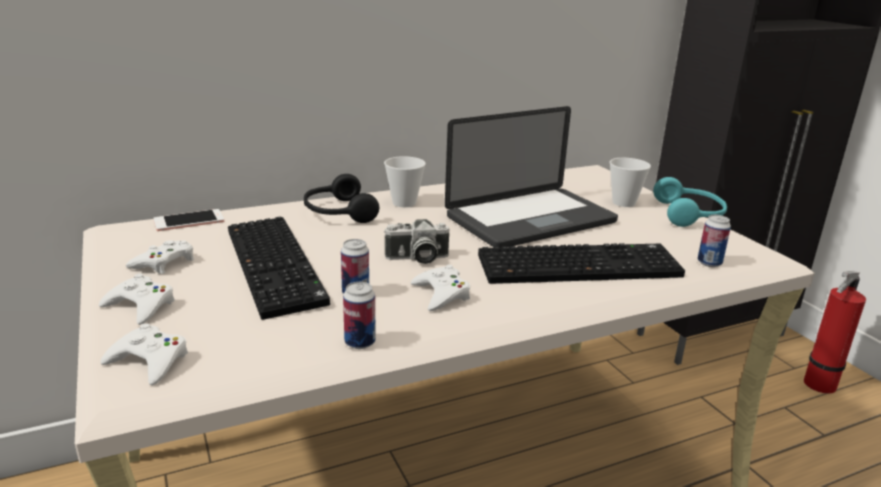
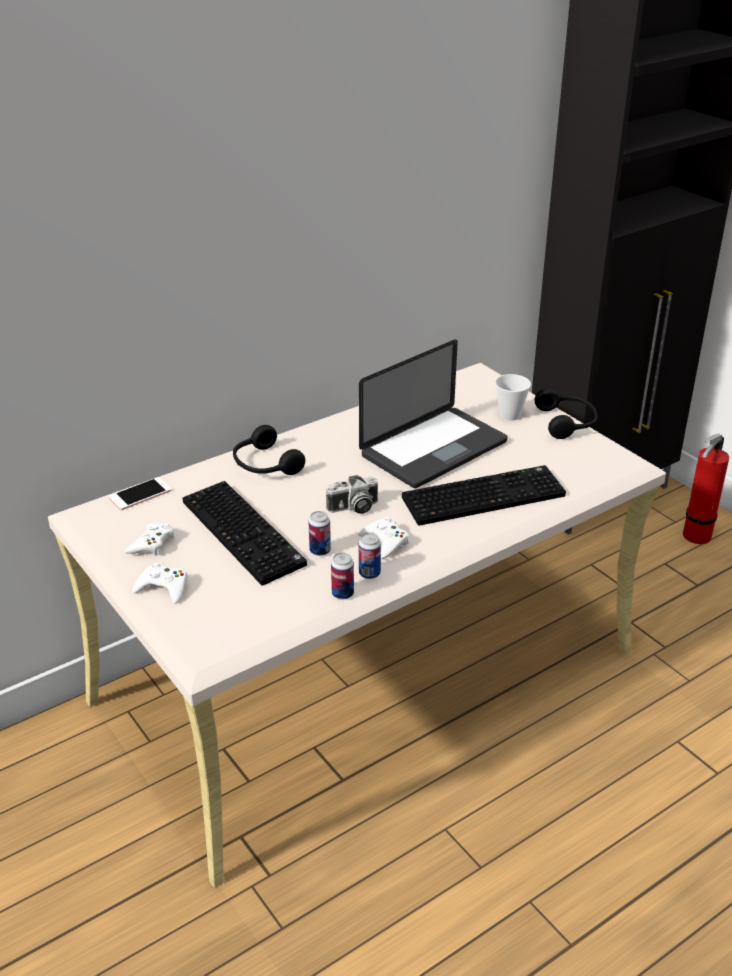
camera: 10 degrees left, 10 degrees up
(149, 361) = (204, 631): white game controller -> none
(404, 203) = (317, 443): cup -> none
(690, 215) = (567, 422): turquoise headphones -> black headphones
(709, 263) = (584, 478): can -> can (369, 573)

